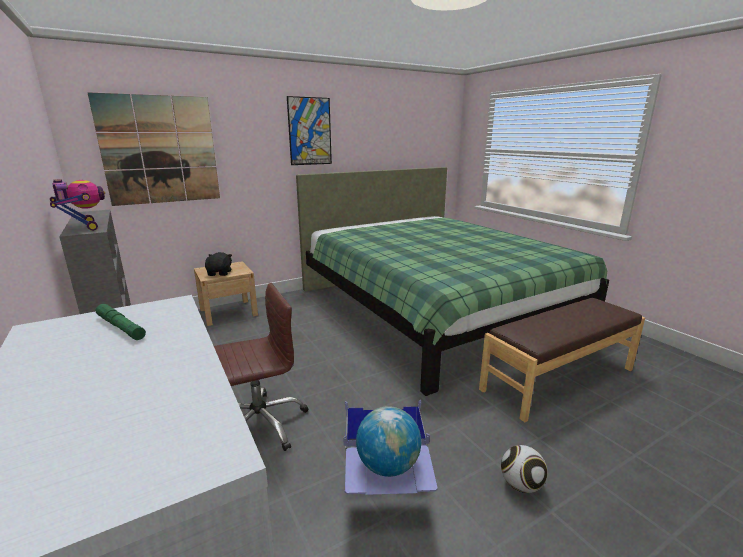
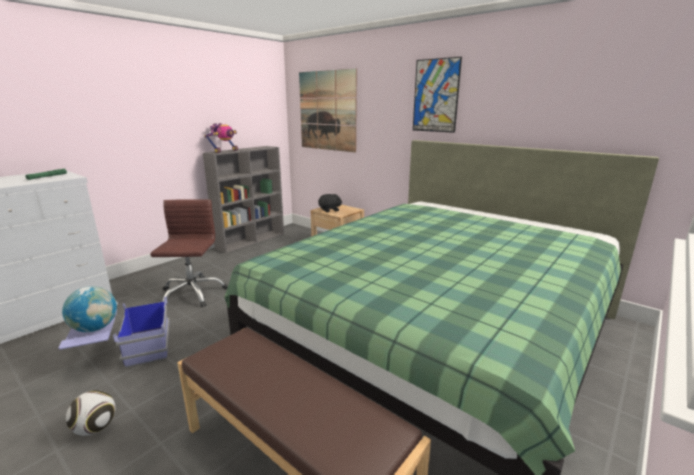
camera: 70 degrees right, 0 degrees up
(260, 424) = (192, 293): brown office chair -> brown office chair turned 135 degrees counterclockwise

